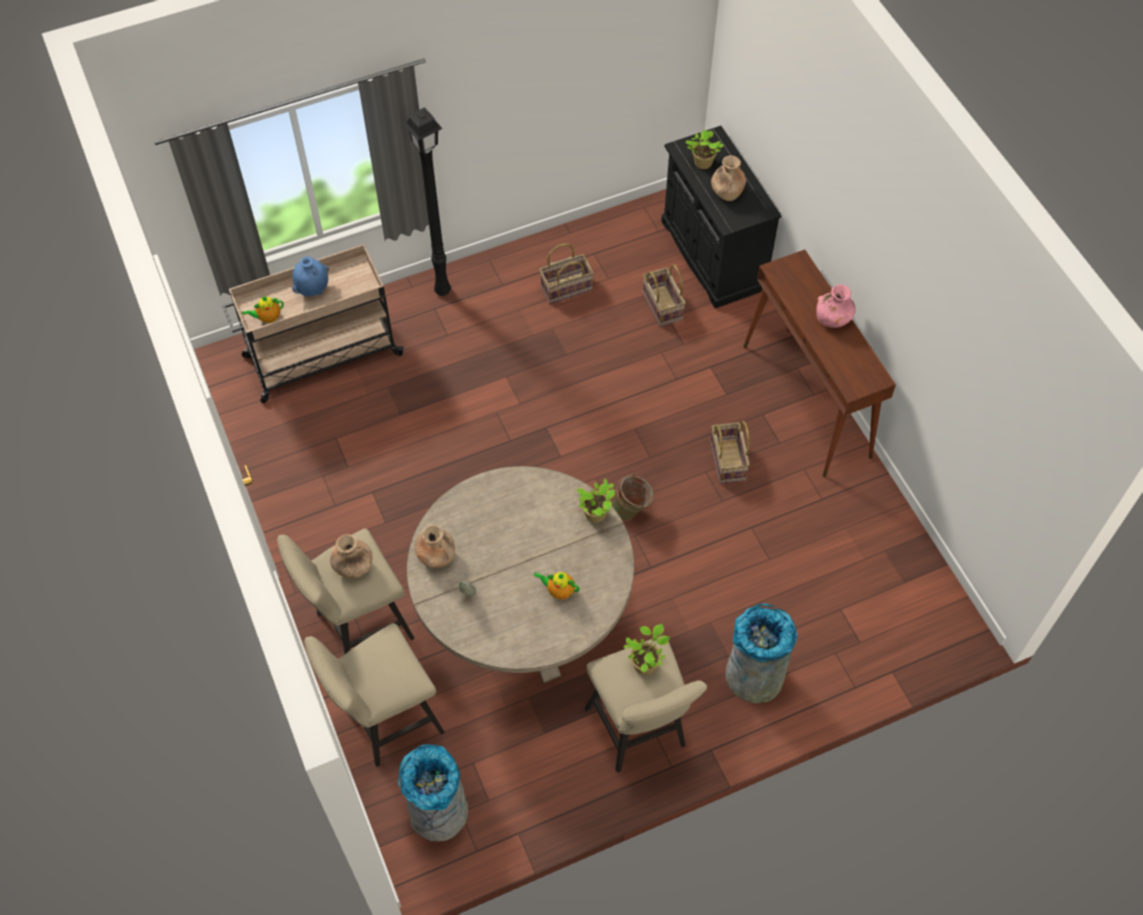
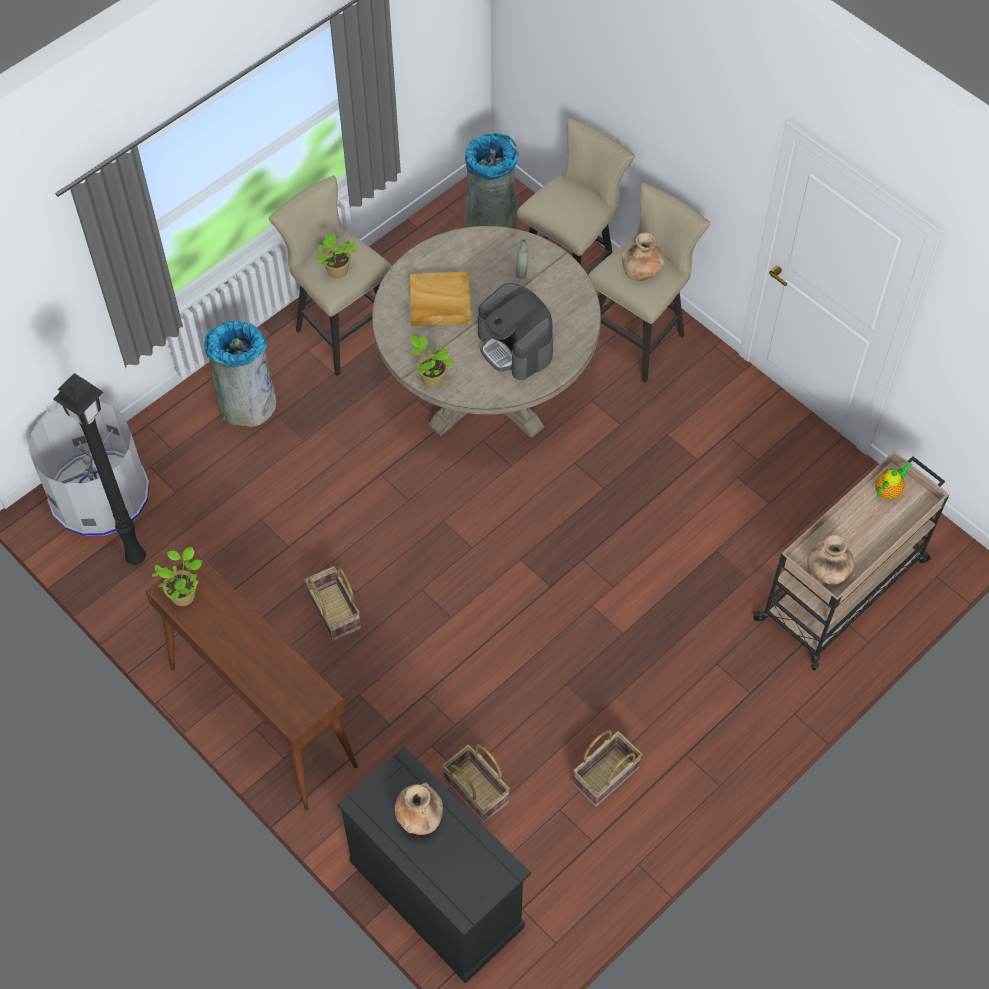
camera: 160 degrees right, 0 degrees up
(313, 289) = (862, 540): blue vase -> none
(436, 556) = (568, 297): brown vase -> brown vase (827, 571)
(443, 289) = (754, 722): black floor lamp -> black floor lamp (136, 559)
(508, 521) = (515, 347): none -> coffee machine
(558, 590) = (439, 301): teapot -> beige tray
(632, 511) = (420, 524): green bucket -> none
(702, 163) = (468, 854): potted plant -> potted plant (184, 594)
(833, 319) = (234, 651): pink vase -> none
(911, 629) = (99, 494): none -> grey trash can

